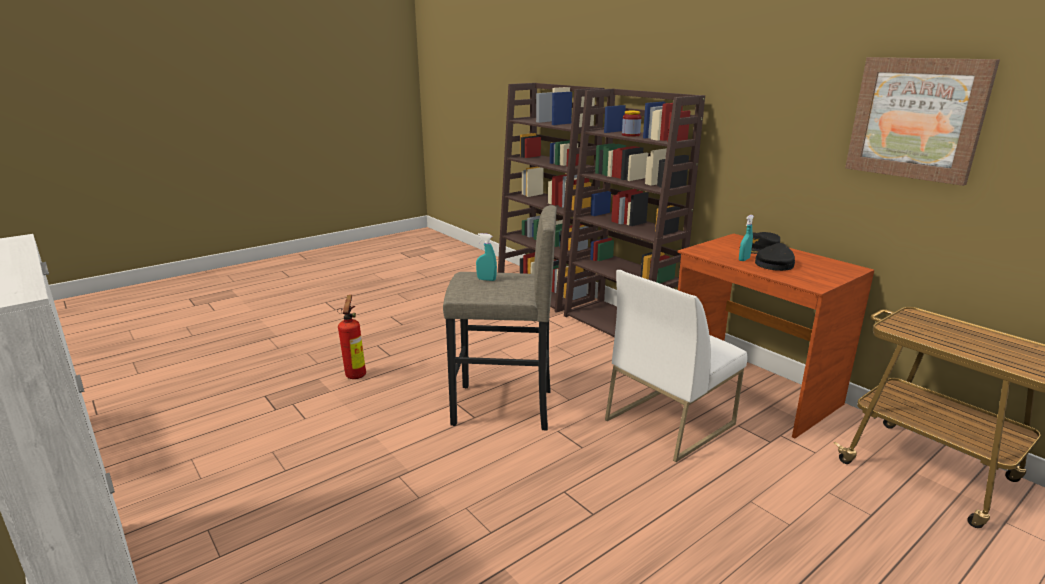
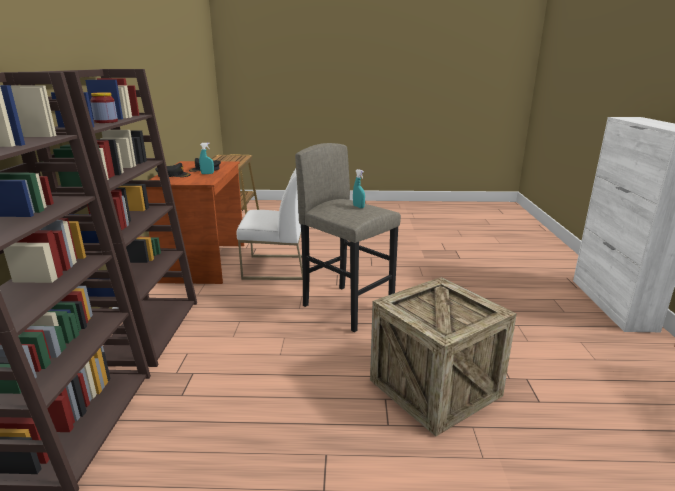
camera: 140 degrees left, 0 degrees up
(357, 374) = (434, 388): fire extinguisher -> crate
(916, 118) = (167, 71): picture -> none

